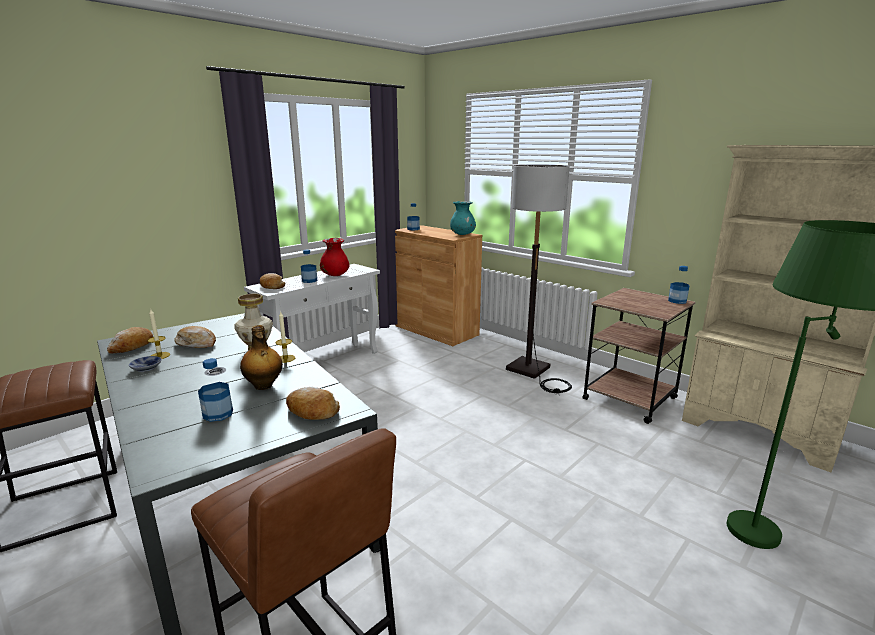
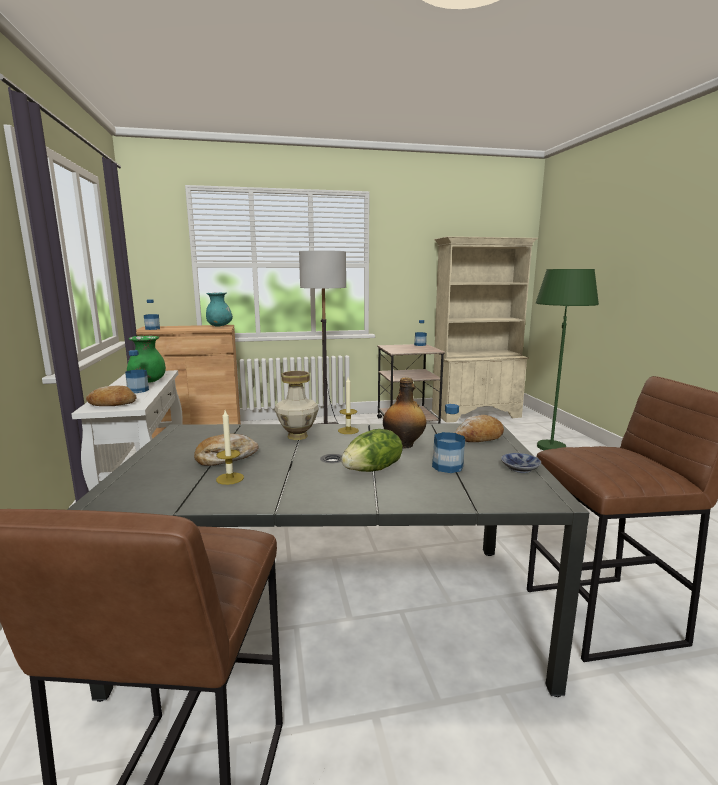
camera: 55 degrees left, 5 degrees down
(132, 346) = (154, 491): bread -> none
(147, 368) = (264, 488): bowl -> bowl (521, 468)
(196, 389) = (373, 469): none -> lettuce
(335, 275) = (148, 382): red vase -> green vase

